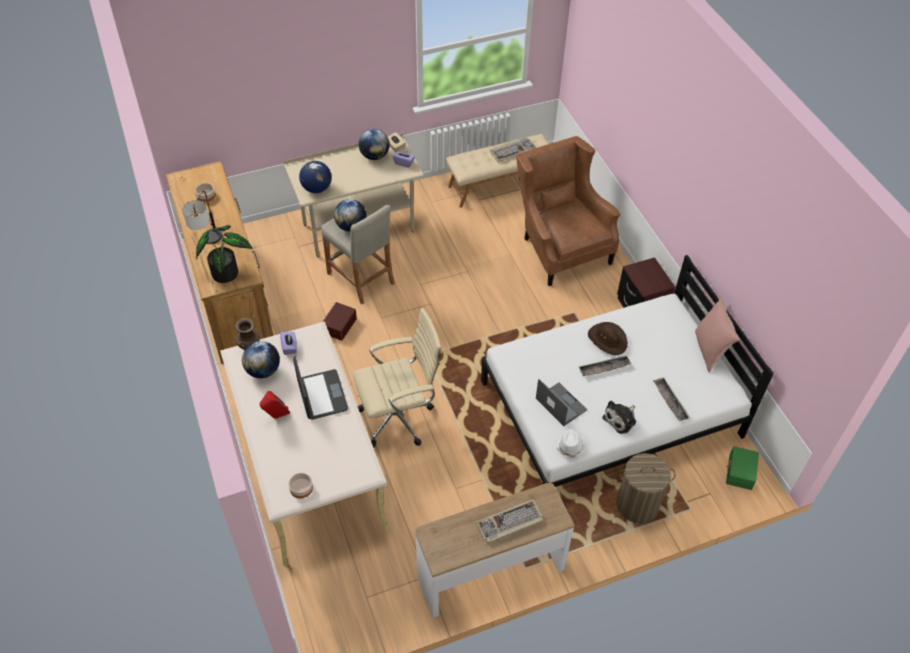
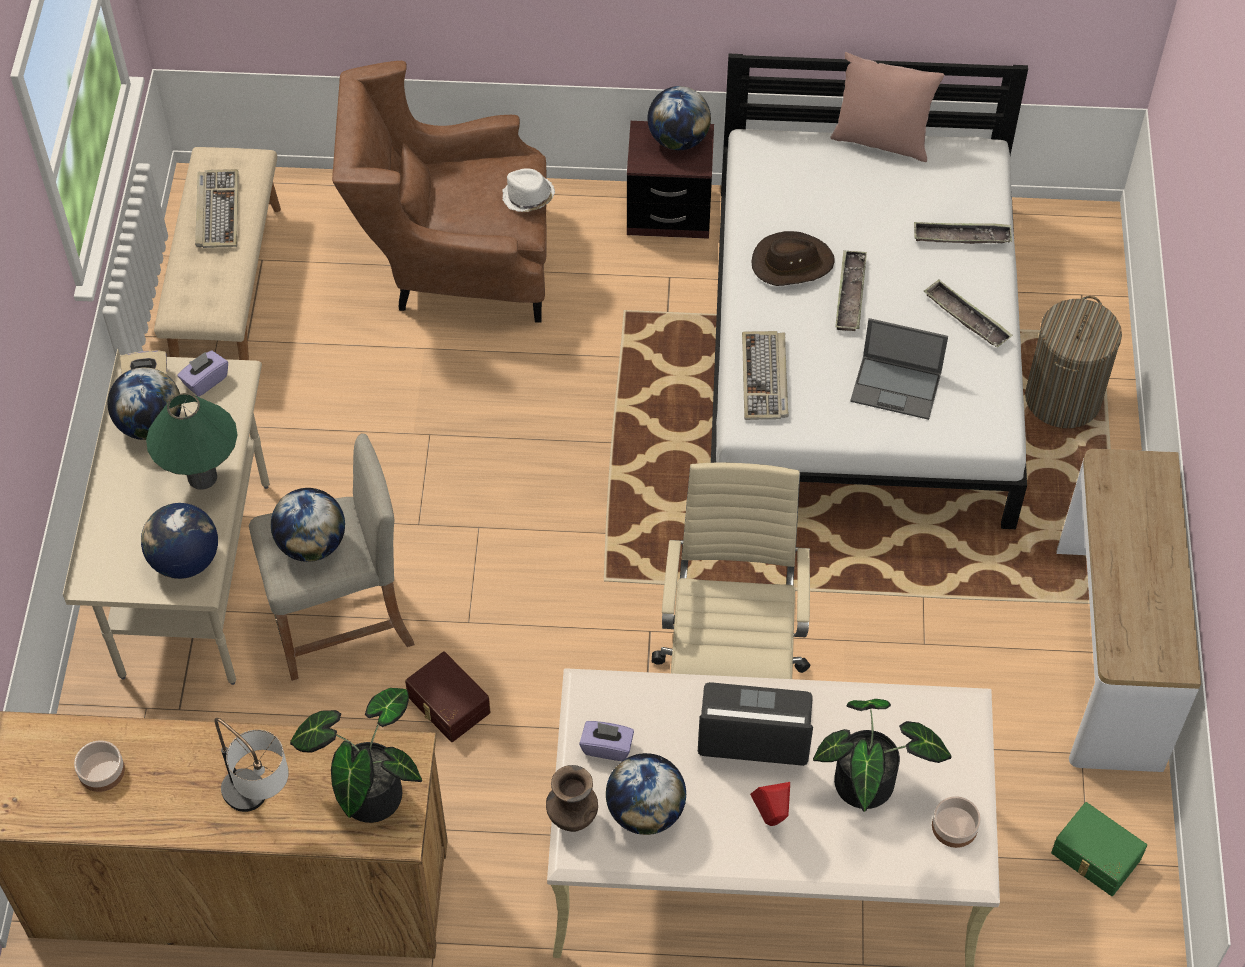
camera: 65 degrees left, 5 degrees up
(309, 448) = (871, 787): none -> potted plant
(358, 179) = (202, 477): none -> green table lamp
(509, 523) = (1142, 538): keyboard -> keyboard (765, 378)
(560, 404) = (897, 387): laptop -> laptop turned 150 degrees counterclockwise
(570, 447) = (991, 410): white hat -> white hat (528, 197)
(621, 419) = (966, 318): plush toy -> tray
(655, 277) = (678, 140): none -> globe
(739, 472) = (1058, 239): green storage box -> green storage box (1095, 857)

